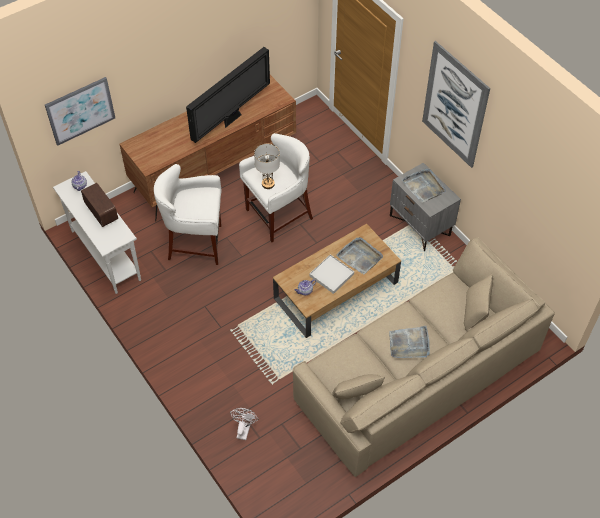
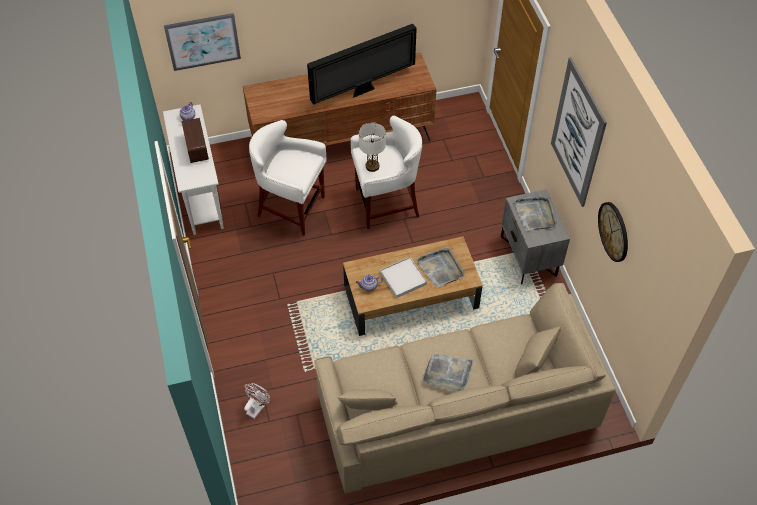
camera: 20 degrees right, 0 degrees up
(514, 180) = (614, 231): none -> wall clock

